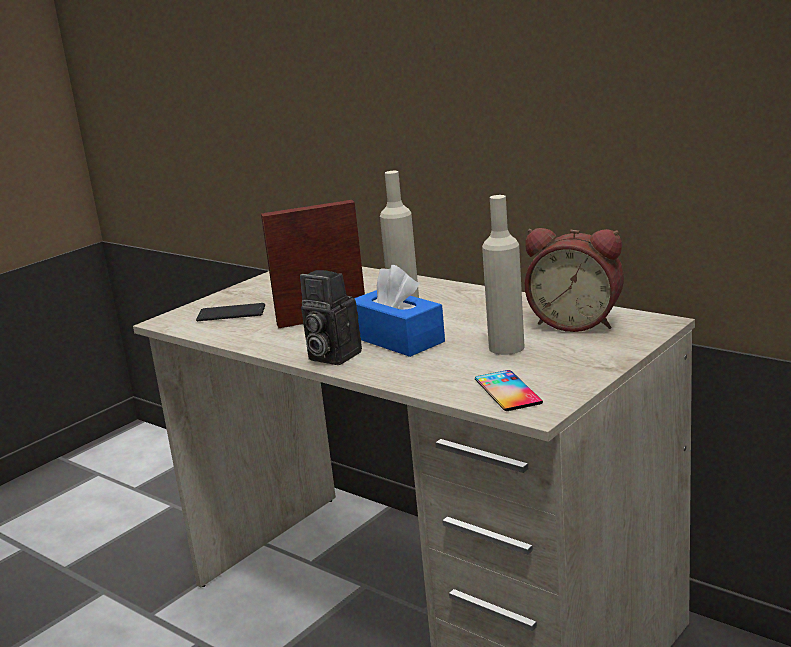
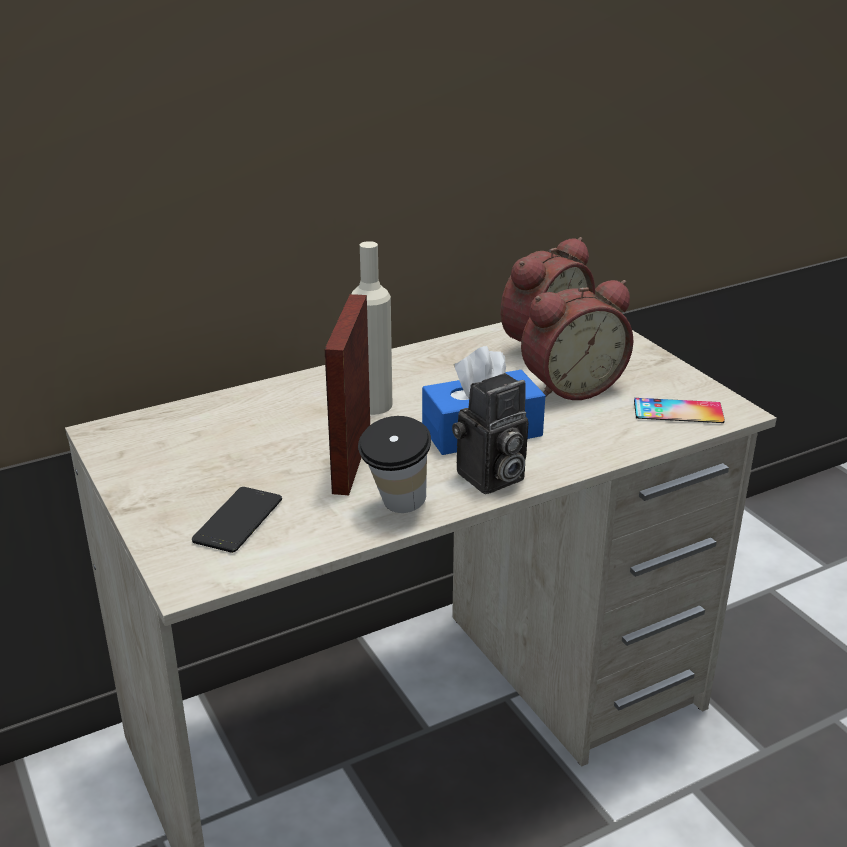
camera: 70 degrees left, 10 degrees up
(271, 342) = (396, 509): none -> cup
(506, 347) = (570, 386): beige bottle -> alarm clock

